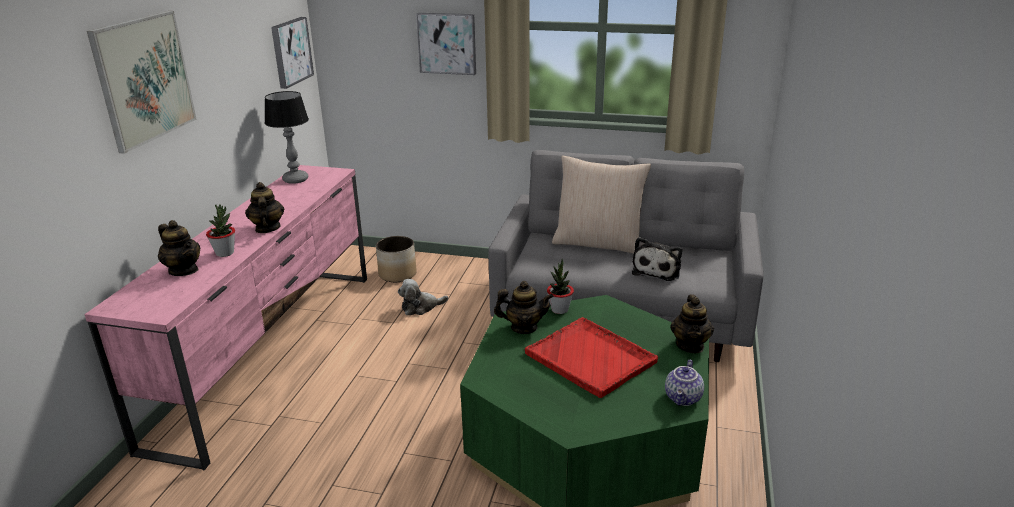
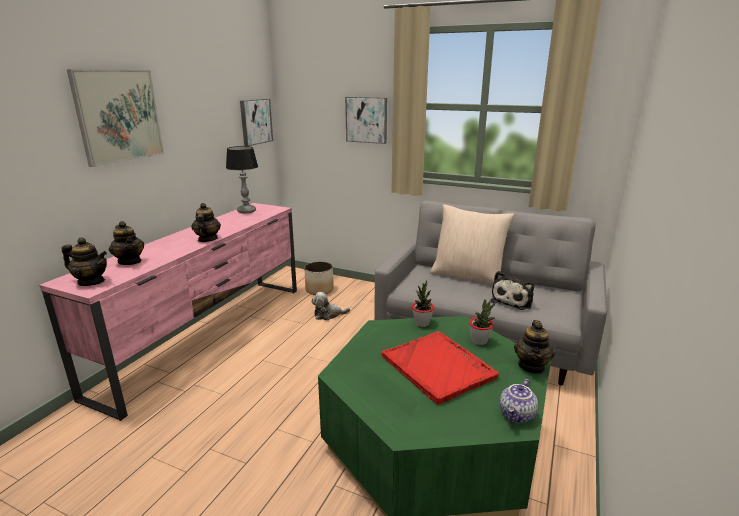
camera: 10 degrees right, 5 degrees down
(225, 253) = (167, 252): potted plant -> potted plant (479, 341)
(524, 327) = (387, 334): teapot -> teapot (91, 282)

